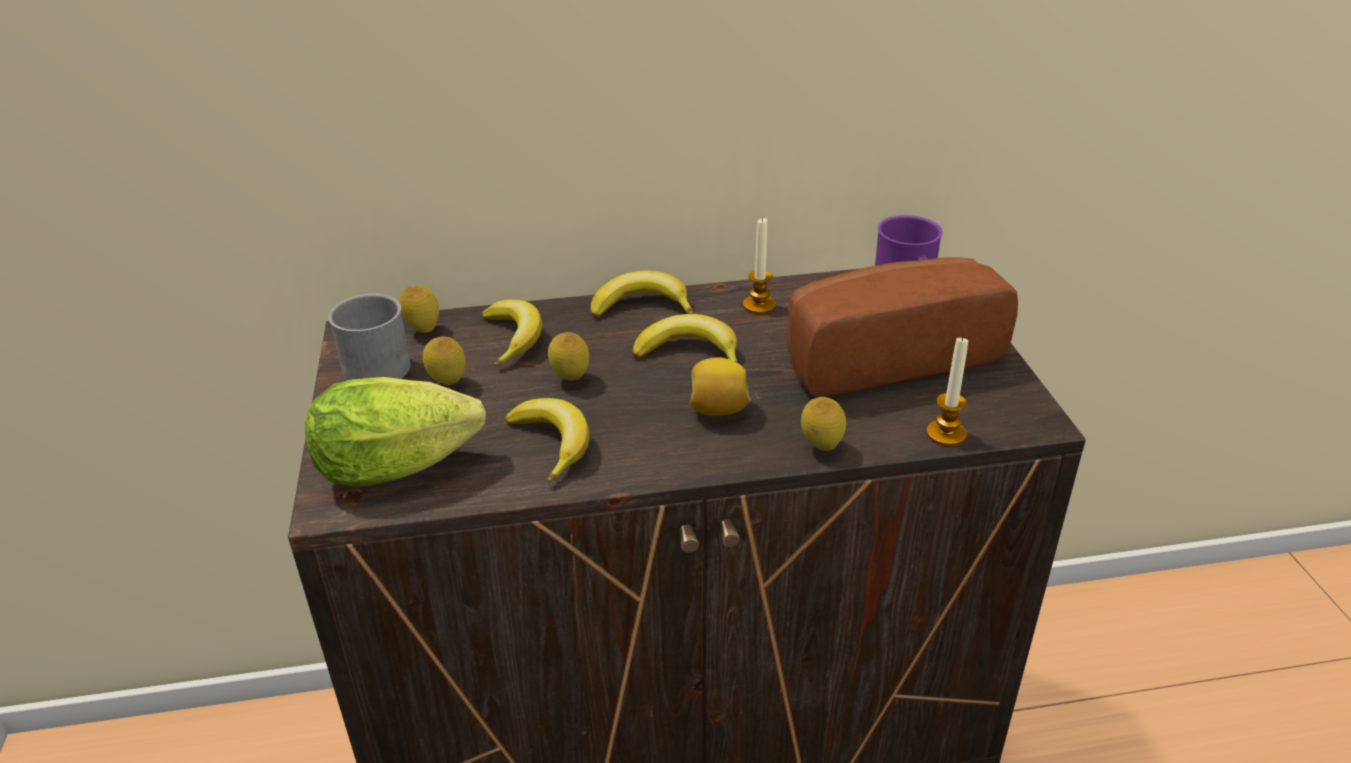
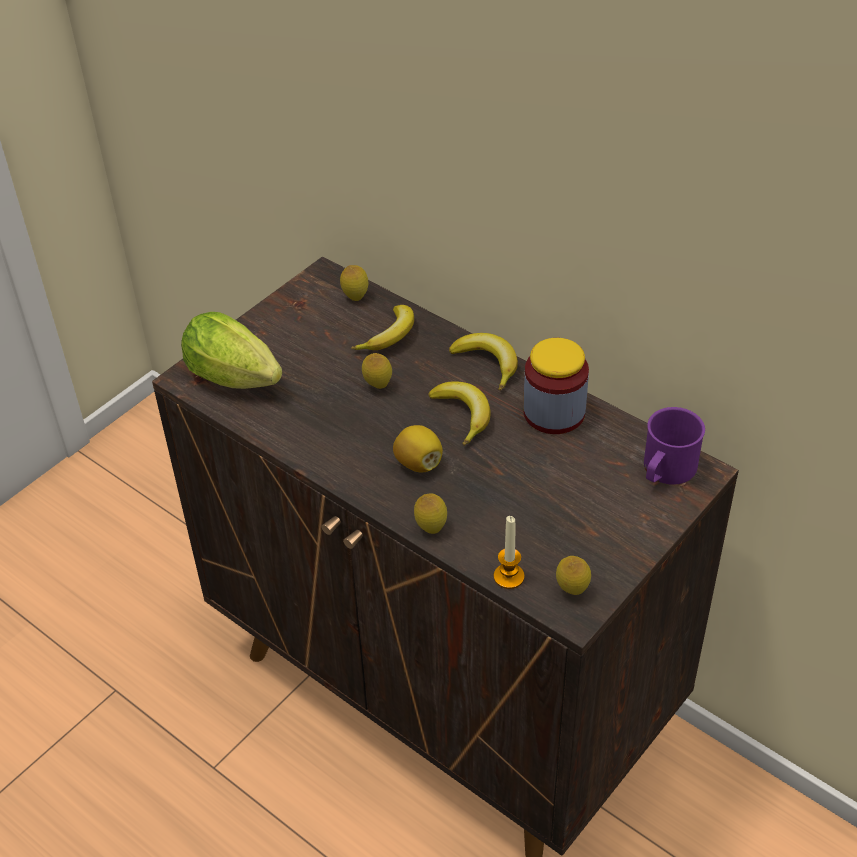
camera: 50 degrees right, 10 degrees up
(371, 364) = (303, 303): grey mug -> none
(448, 384) = (319, 343): lemon -> lemon (572, 590)
(552, 443) = (314, 418): banana -> none
(759, 305) = (554, 413): candle -> jar
(885, 355) = (565, 504): bread -> none

